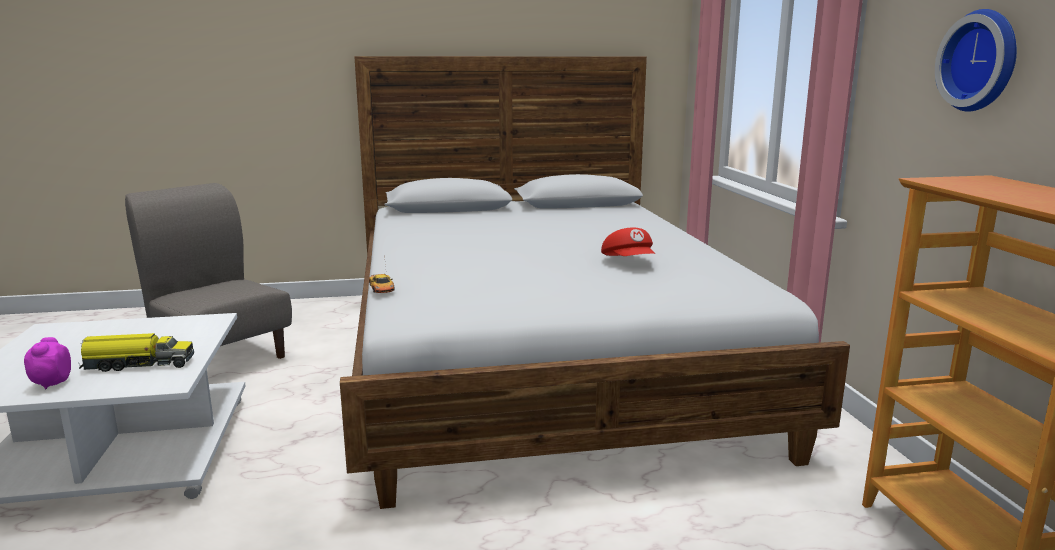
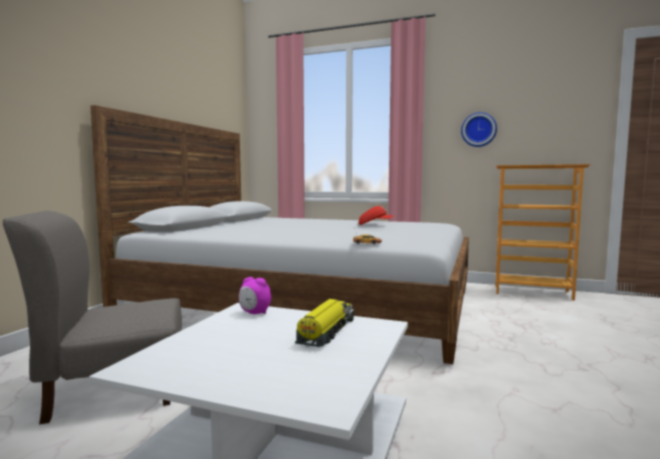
camera: 60 degrees left, 10 degrees down
(51, 383) = (336, 362): alarm clock -> alarm clock (254, 313)

